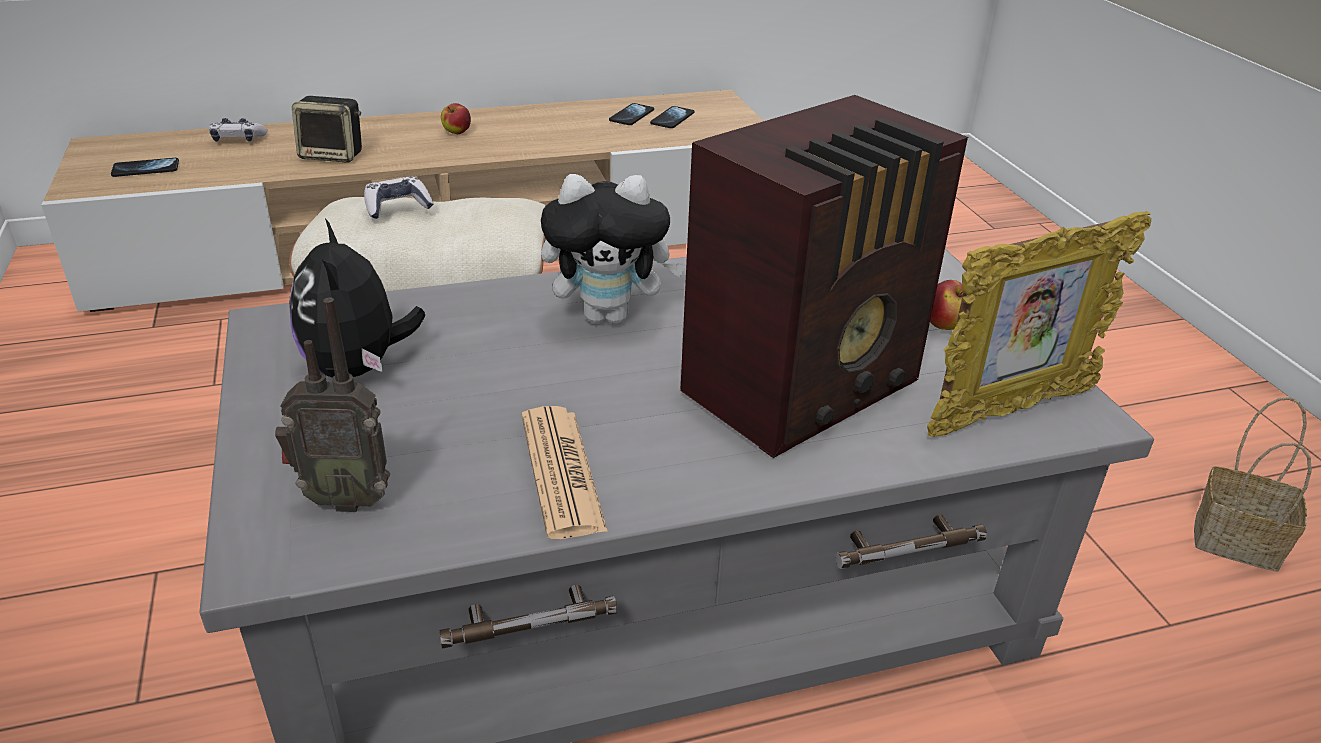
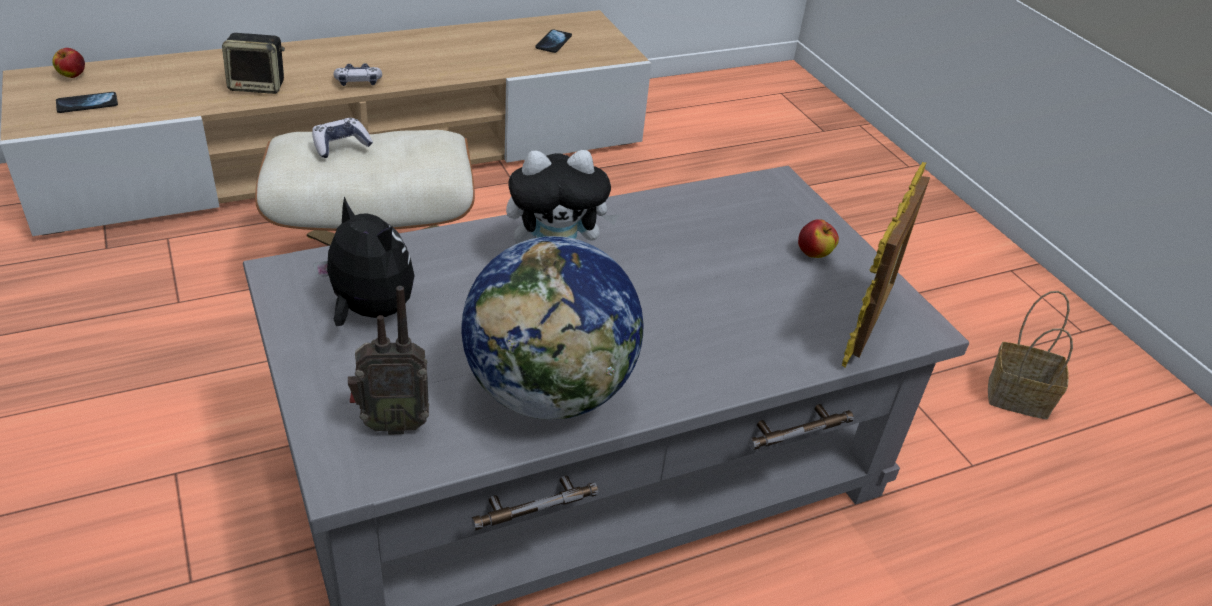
camera: 10 degrees left, 5 degrees up
(238, 139) = (164, 70): game controller -> game controller (358, 82)
(358, 368) = (368, 311): plush toy -> plush toy turned 150 degrees clockwise
(457, 133) = (365, 60): apple -> apple (72, 76)
(561, 472) = (550, 392): newspaper -> globe
(631, 116) = (517, 40): phone -> none
(807, 389) = (719, 313): radio -> none
(1010, 411) = (868, 325): picture frame -> picture frame turned 150 degrees clockwise

